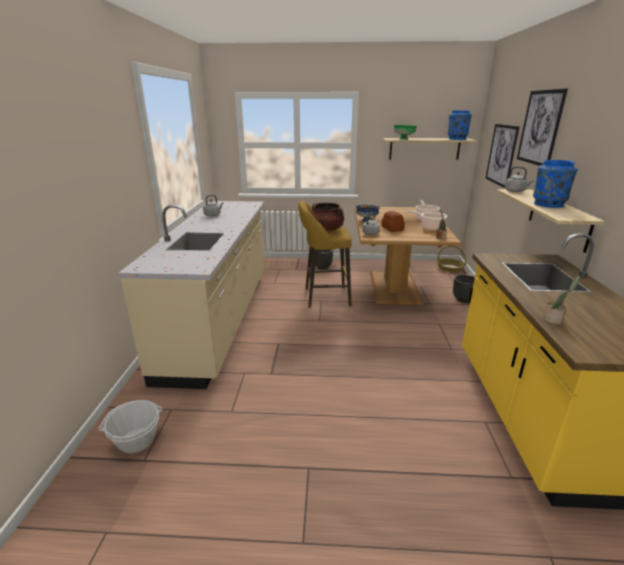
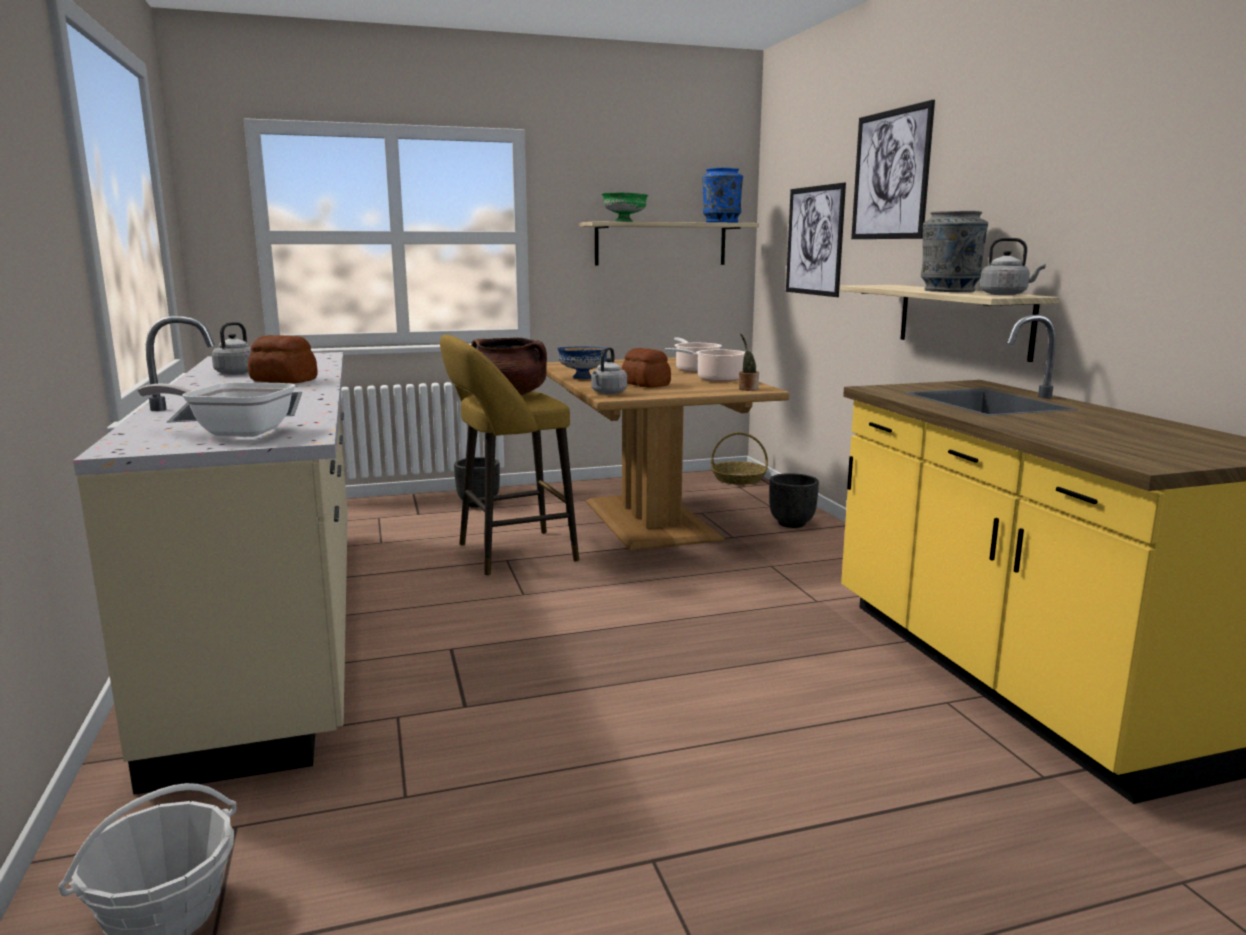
camera: 20 degrees left, 10 degrees down
(181, 261) = (234, 432): none -> frying pan
(225, 223) = (284, 380): none -> bread
(515, 191) = (874, 285): grey kettle -> grey kettle (1006, 294)
(548, 204) = (949, 291): blue vase -> grey vase
(553, 320) = (1063, 439): potted plant -> none

